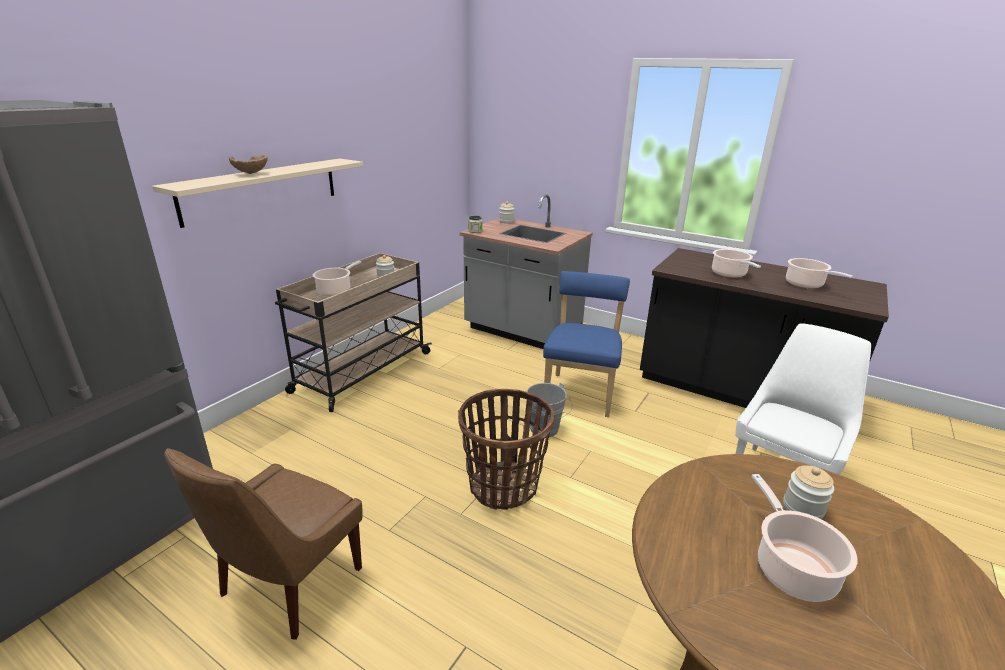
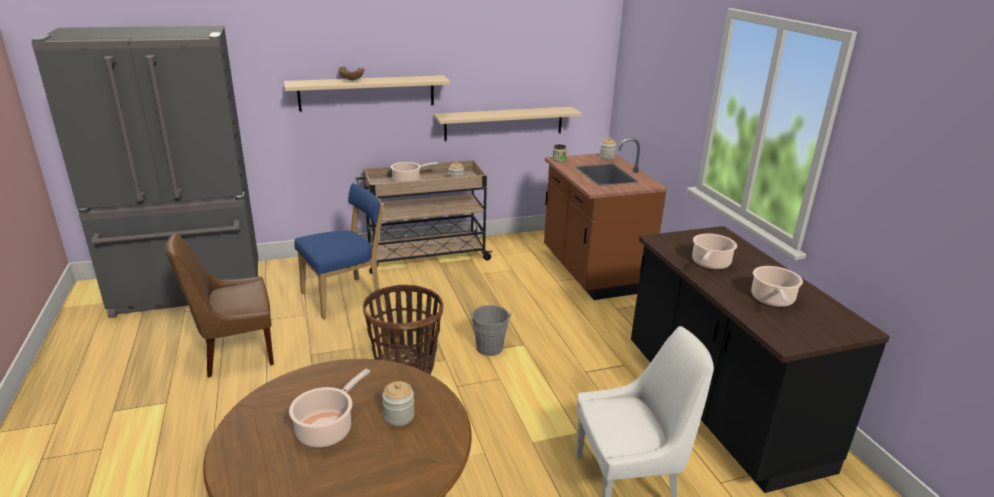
camera: 40 degrees right, 0 degrees up
(396, 207) = (504, 123): none -> beige shelf
(522, 331) = (592, 272): grey counter -> brown counter
(580, 392) = (562, 337): blue chair -> blue chair (345, 297)

